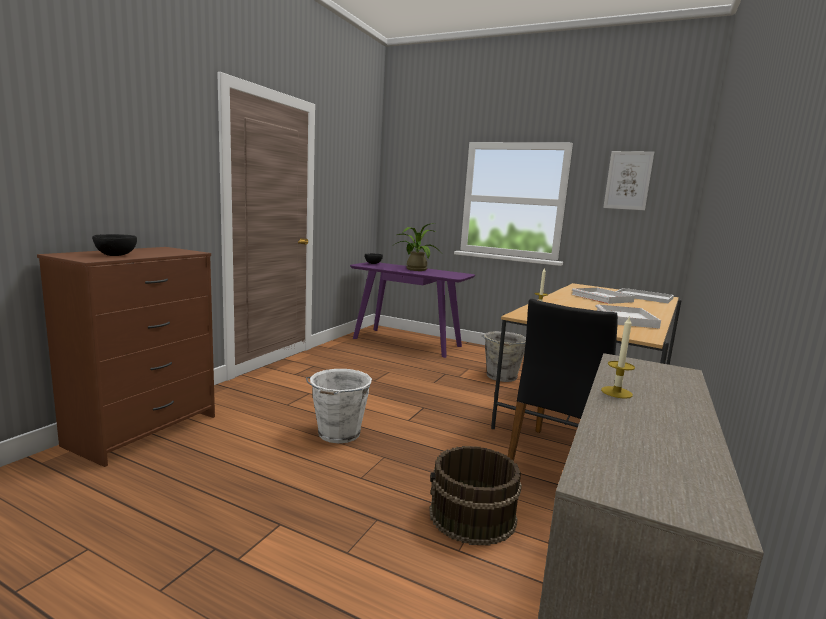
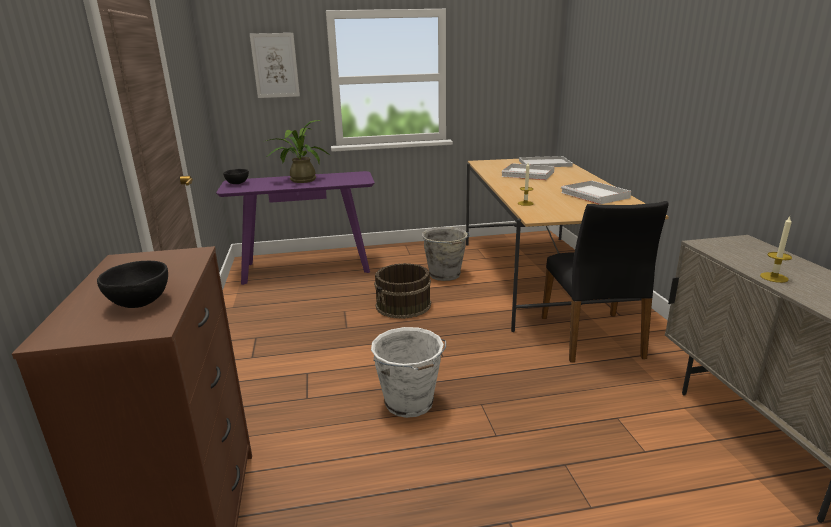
camera: 35 degrees left, 10 degrees up
(472, 516) = (613, 418): brown bucket -> brown bucket (403, 305)
(628, 180) = (503, 47): picture -> picture (275, 65)

